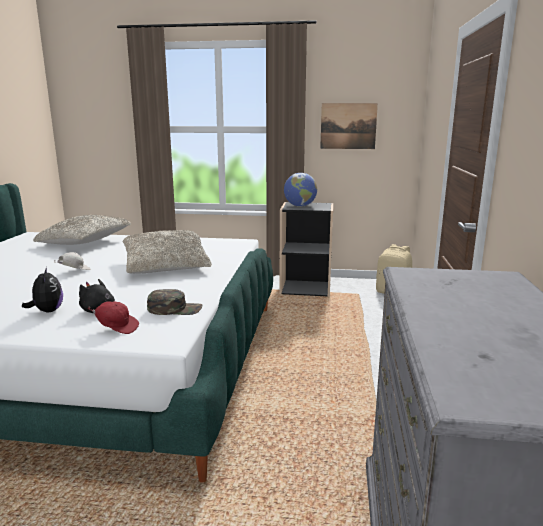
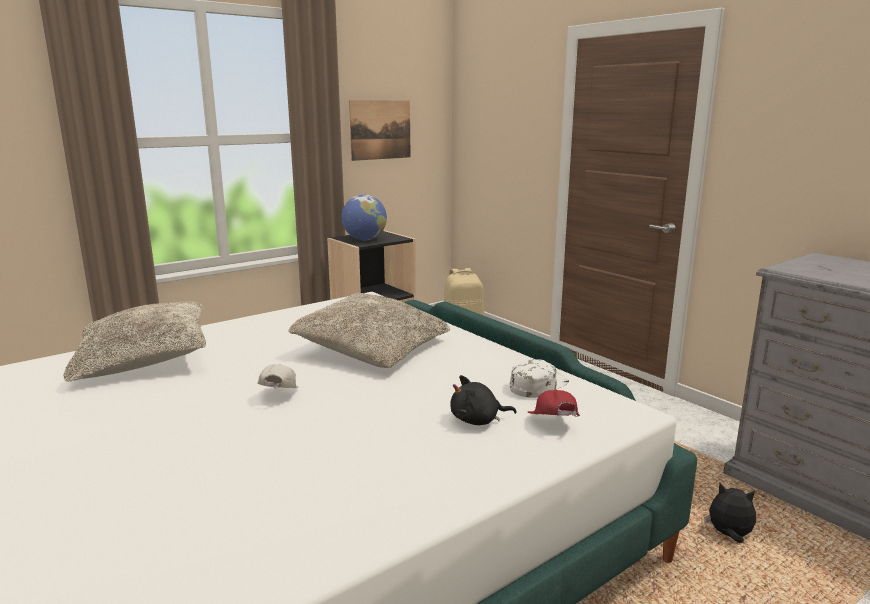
camera: 45 degrees left, 0 degrees up
(47, 311) = (423, 448): plush toy -> plush toy (729, 535)
(117, 328) = (552, 425): red cap -> red cap turned 75 degrees counterclockwise
(175, 309) = (538, 385): green cap -> white cap

